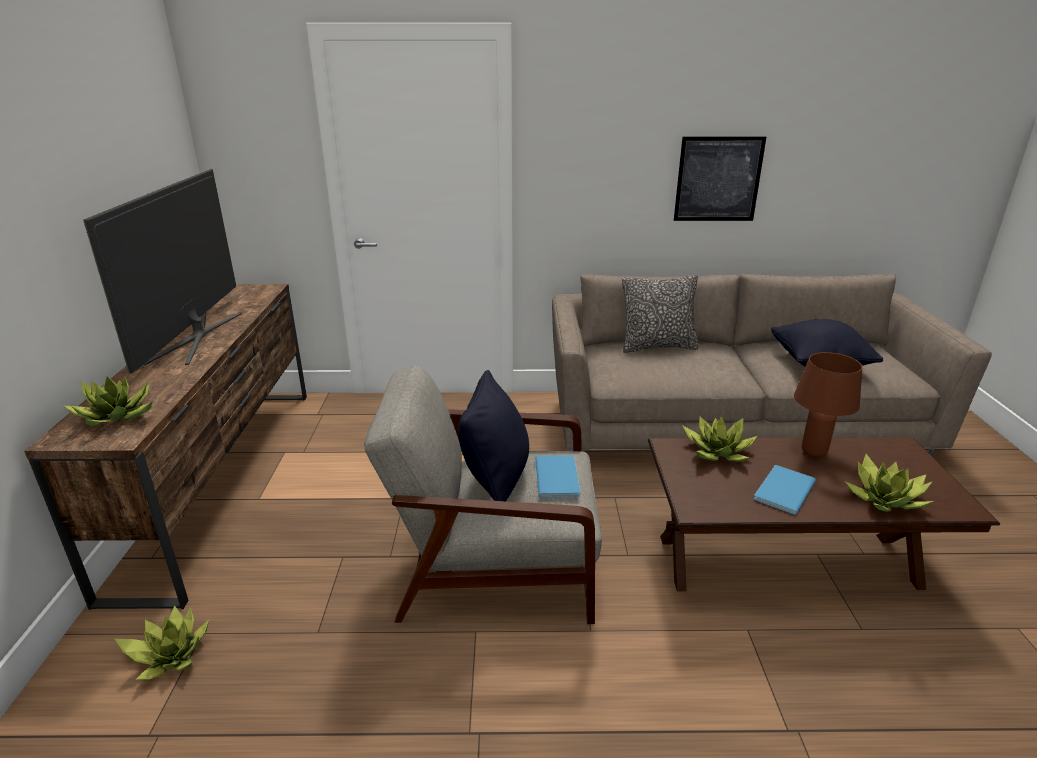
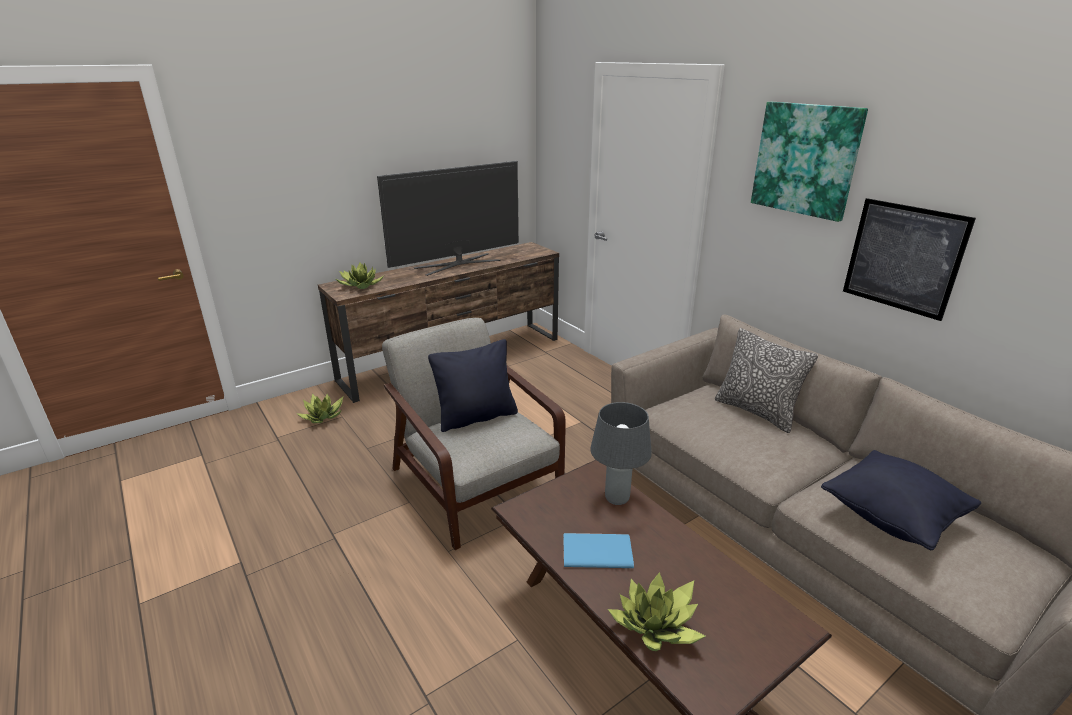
camera: 55 degrees right, 0 degrees up
(558, 476) = (499, 437): blue book -> none
(621, 111) = (806, 159): none -> picture
(716, 452) = (616, 498): potted plant -> grey table lamp
(814, 452) = (690, 558): brown table lamp -> none

